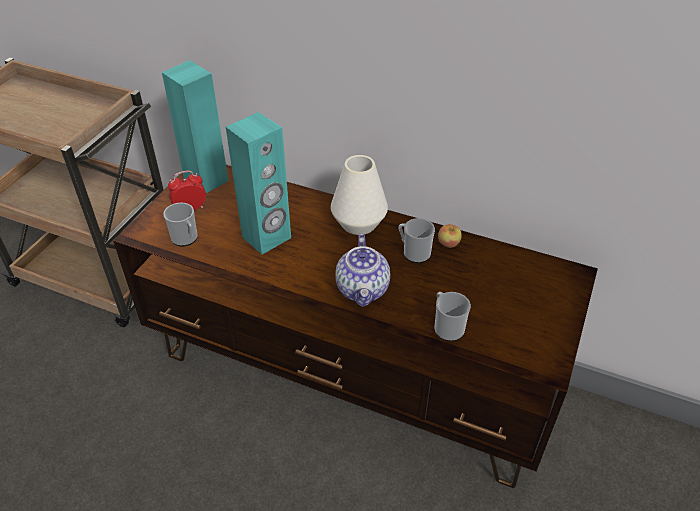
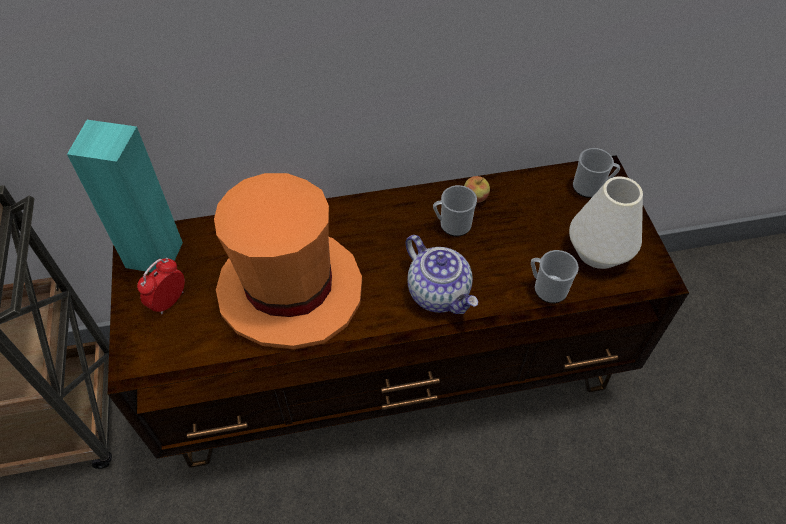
camera: 35 degrees left, 10 degrees up
(186, 239) = (199, 341): mug -> mug (591, 187)
(267, 238) = (290, 289): turquoise speaker -> orange hat
(359, 223) = (371, 220): white vase -> white vase (599, 251)

